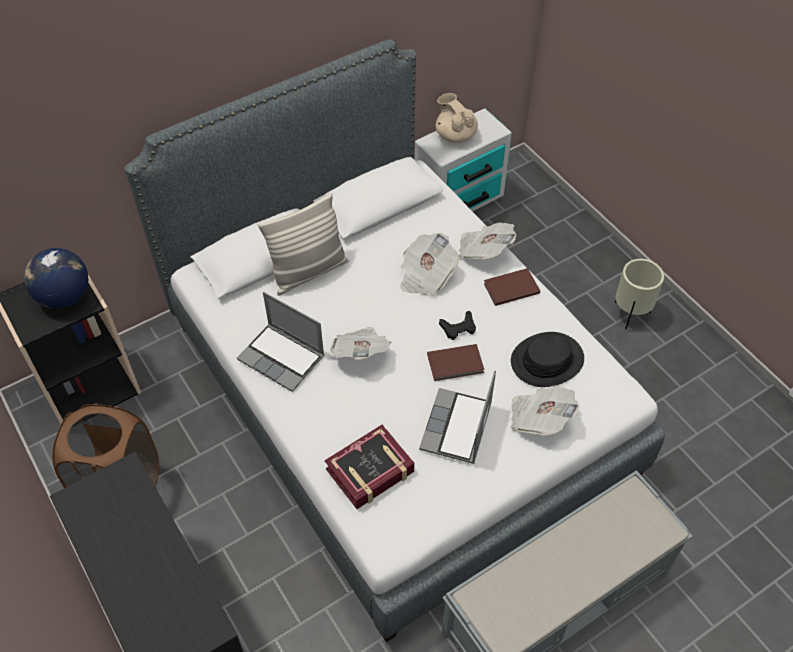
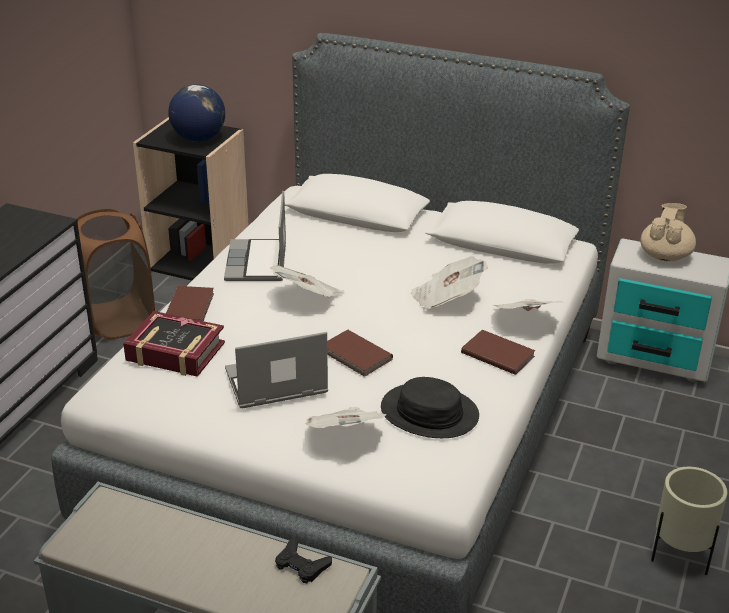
camera: 55 degrees right, 20 degrees down
(308, 272) = (369, 239): pillow -> none
(311, 432) = (191, 307): none -> brown book
(458, 328) = (404, 341): black game controller -> black game controller (301, 565)

